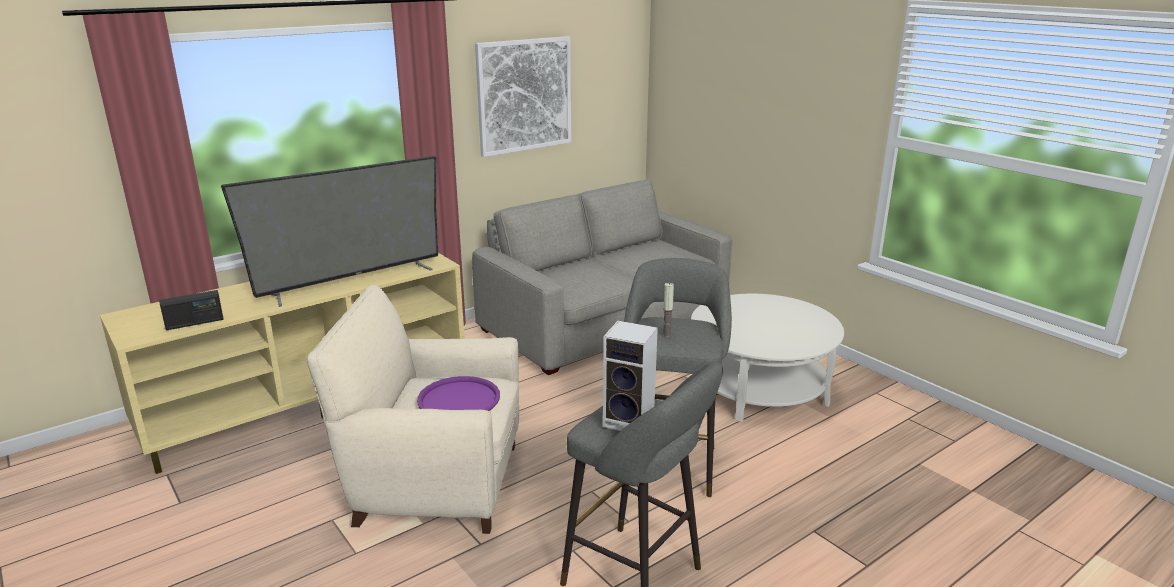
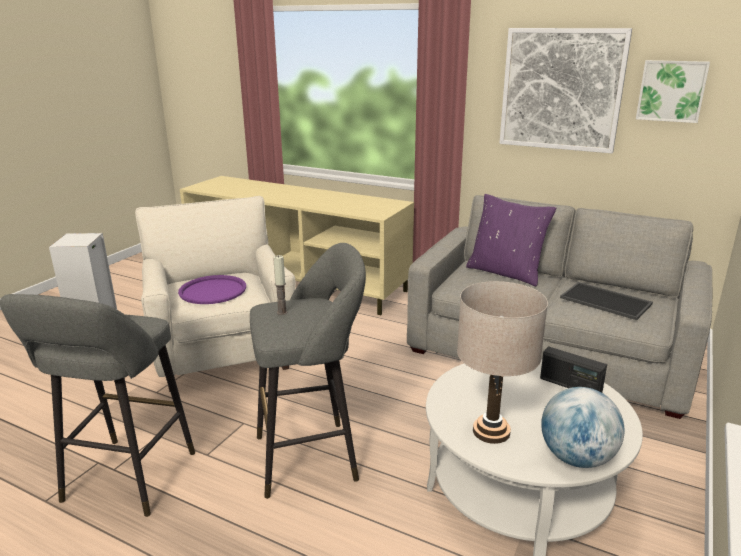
camera: 65 degrees right, 0 degrees up
(194, 323) = (222, 191): radio -> radio (570, 385)
(351, 281) = (317, 203): television -> none
(565, 269) = (506, 272): none -> purple pillow
(598, 83) = (671, 91): none -> picture
(651, 255) = (606, 300): none -> tray
(784, 340) = (491, 431): none -> beige table lamp
(823, 325) = (576, 458): none -> globe

